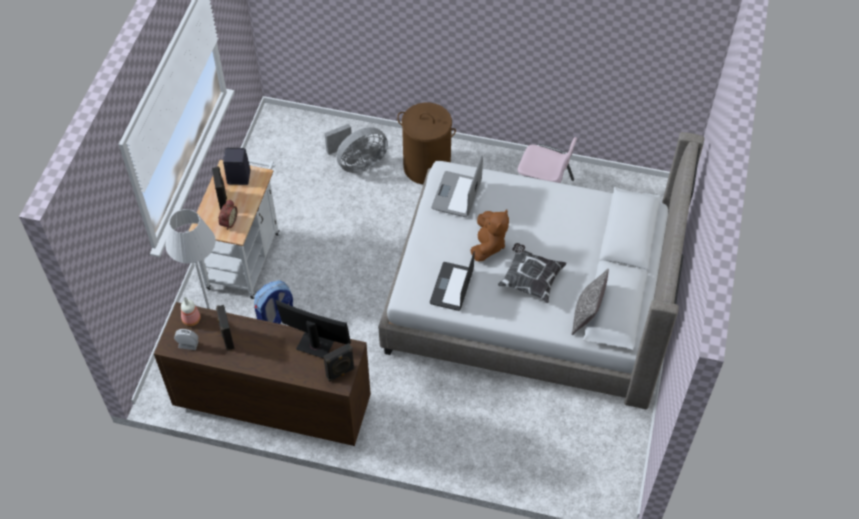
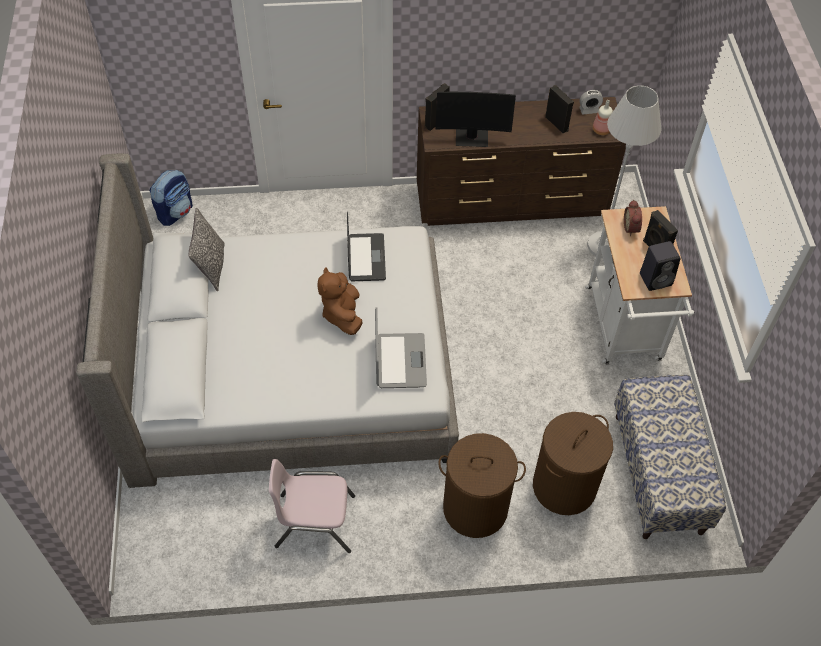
camera: 160 degrees right, 0 degrees up
(275, 317) = (554, 277): backpack -> backpack (175, 212)
(288, 154) = (658, 473): none -> bench
(358, 163) = (564, 486): grey fan -> brown laundry basket
(530, 279) = (282, 288): pillow -> none

